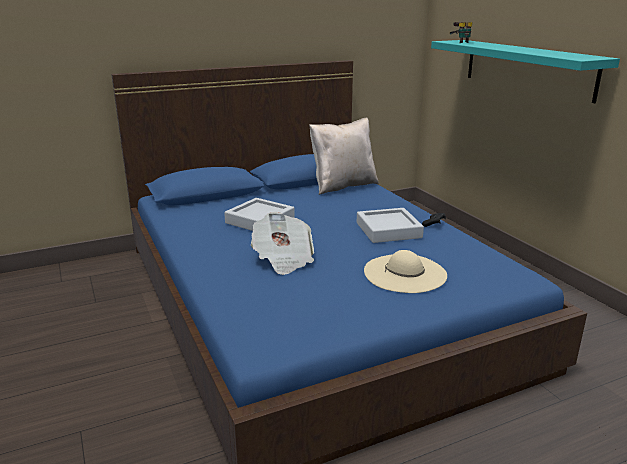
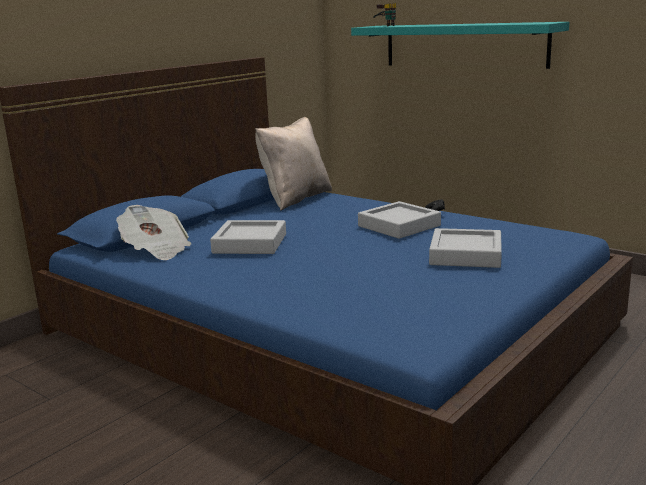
camera: 25 degrees left, 5 degrees down
(283, 259) = (331, 269): newspaper -> newspaper (156, 250)
(405, 273) = (465, 255): beige hat -> grey tray

